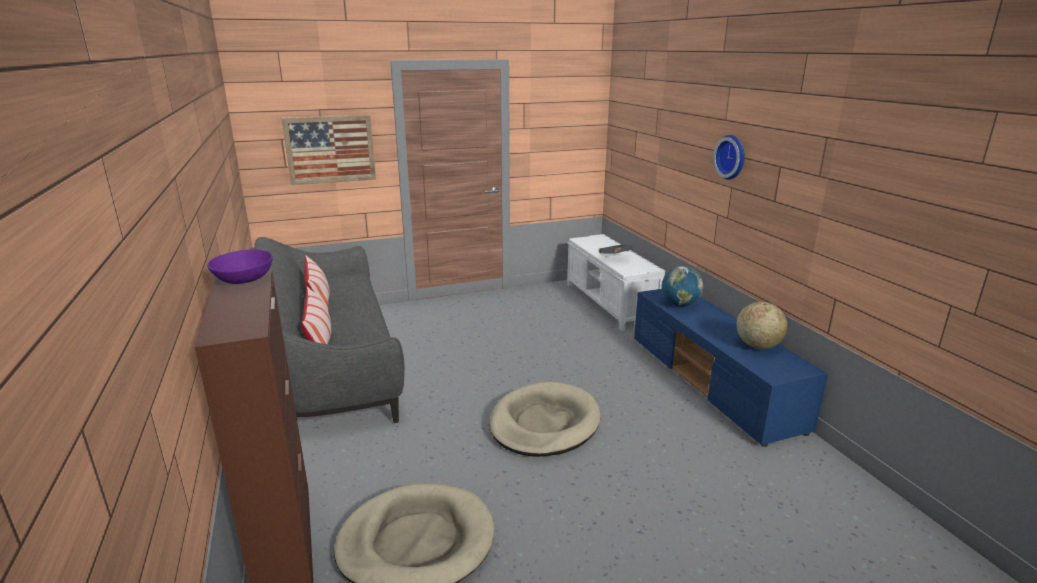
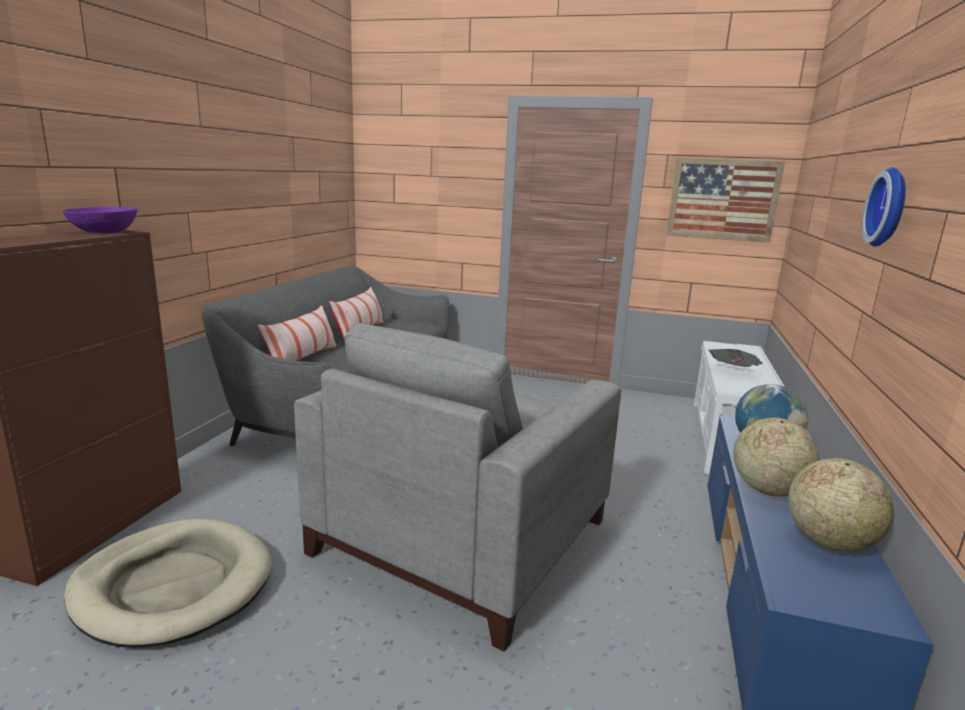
camera: 35 degrees right, 5 degrees down
(330, 149) = (436, 189): picture -> picture (722, 199)
(544, 423) = (463, 533): beige dog bed -> grey armchair
(709, 329) = (767, 490): none -> globe

